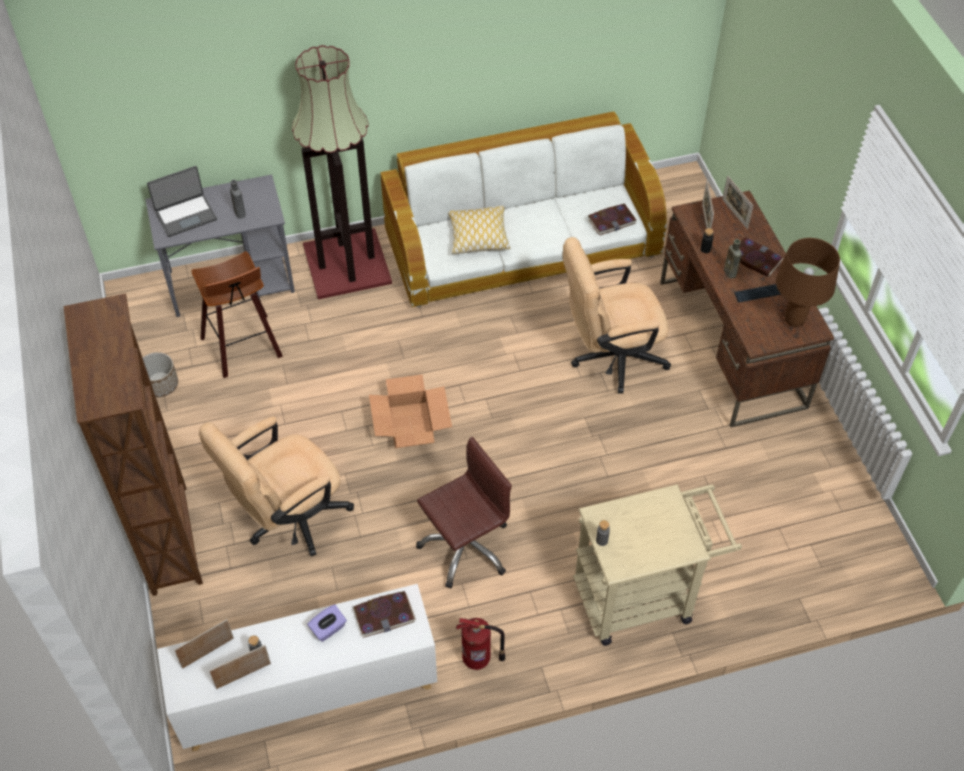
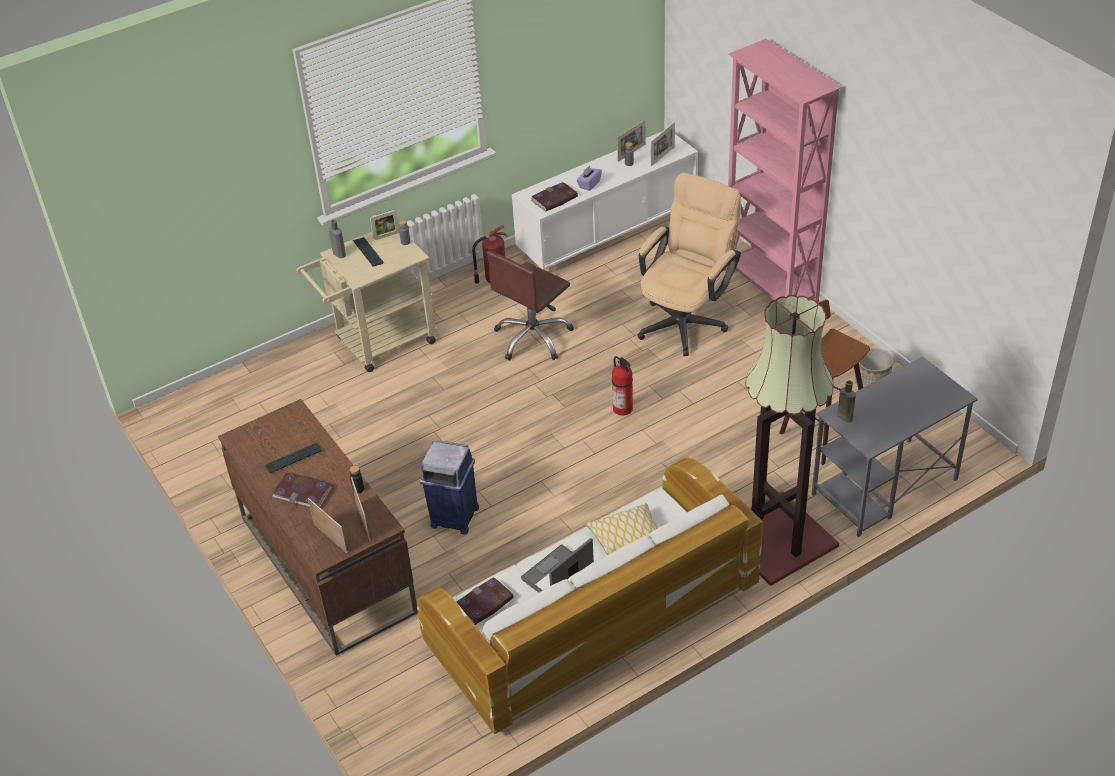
camera: 165 degrees right, 10 degrees down
(171, 538) = (770, 286): brown bookcase -> pink bookcase
(185, 215) = (921, 393): laptop -> laptop (558, 575)
(240, 214) = (867, 408): grey bottle -> grey bottle (338, 254)
(411, 425) = (623, 409): cardboard box -> fire extinguisher
(610, 357) = (454, 517): beige office chair -> blue trash can
(623, 559) = (386, 235): none -> picture frame
(650, 537) = (368, 252): none -> keyboard
(730, 273) = (328, 471): brown bottle -> brown bottle (844, 416)
(794, 321) = (258, 440): brown table lamp -> none

